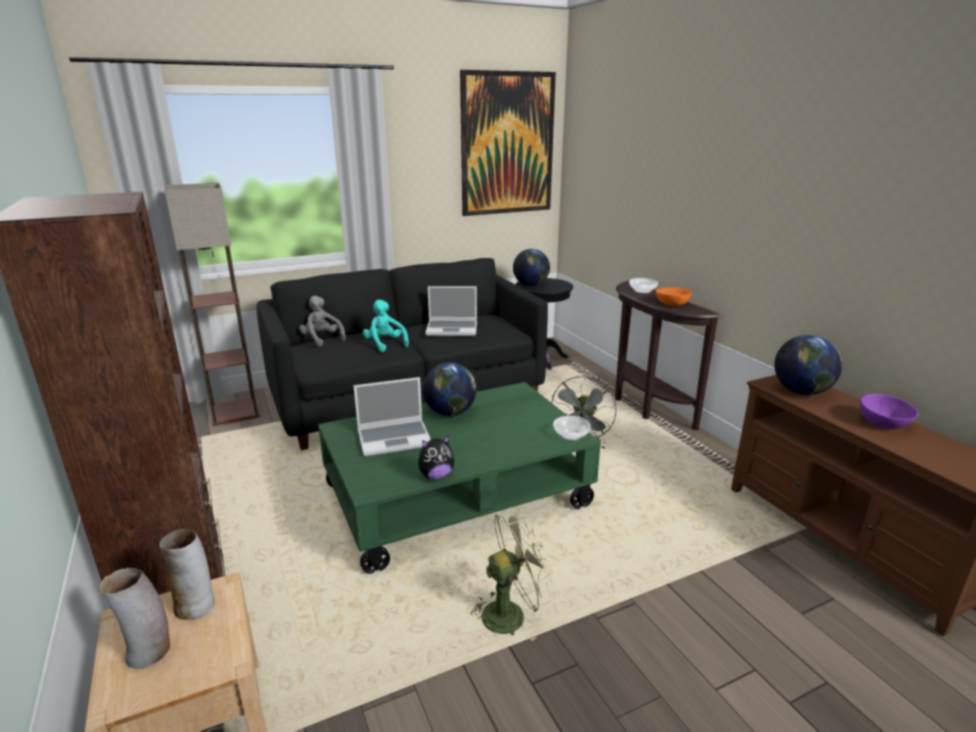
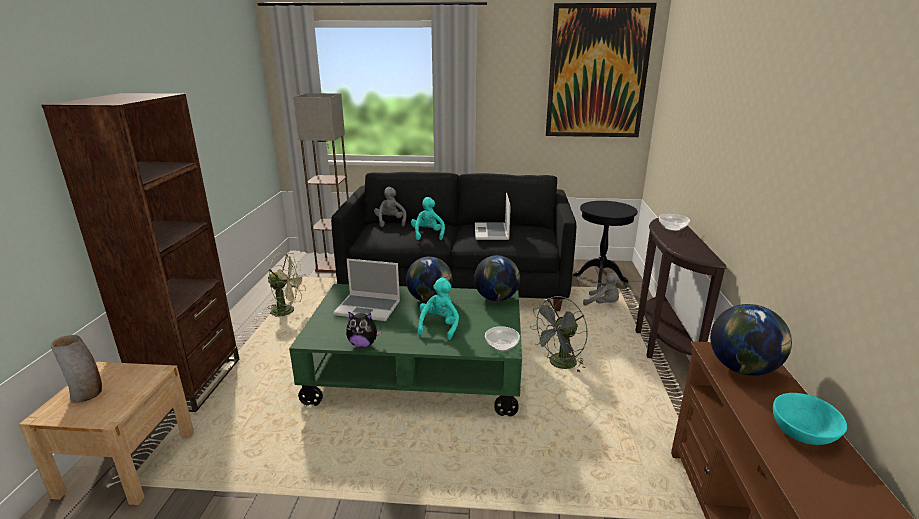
camera: 30 degrees right, 0 degrees up
(195, 606) = (134, 377): vase -> none
(452, 329) = (492, 233): laptop -> laptop turned 60 degrees clockwise
(492, 435) = (439, 326): none -> turquoise plush toy
(511, 613) = (367, 475): green fan -> green fan (288, 311)
(531, 285) = (595, 206): globe -> globe (496, 298)
(566, 382) = (603, 304): none -> grey plush toy
(672, 304) = (685, 246): orange bowl -> none
(882, 423) = (801, 432): purple bowl -> turquoise bowl

